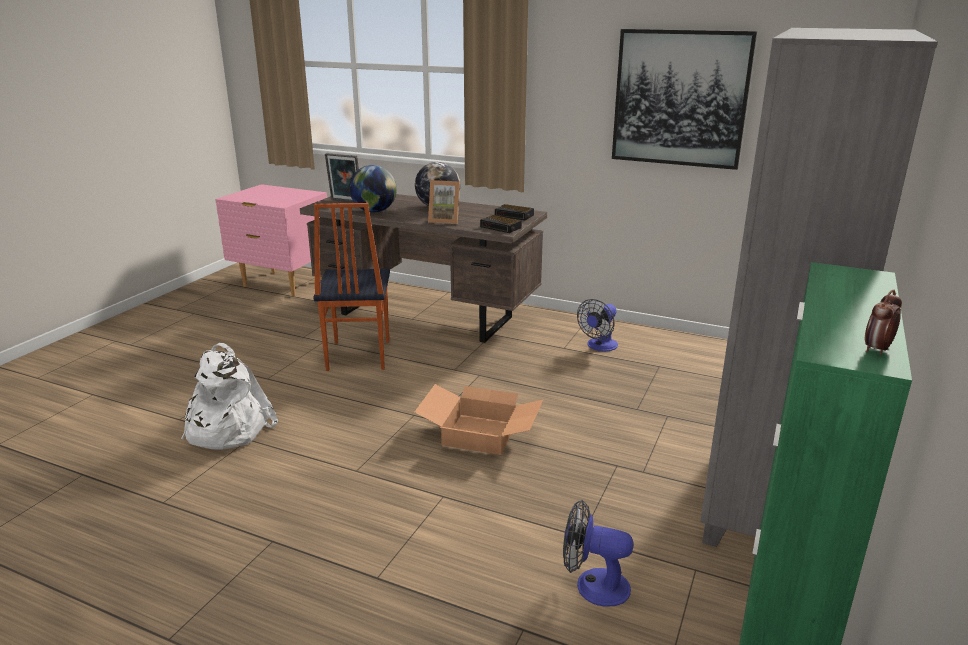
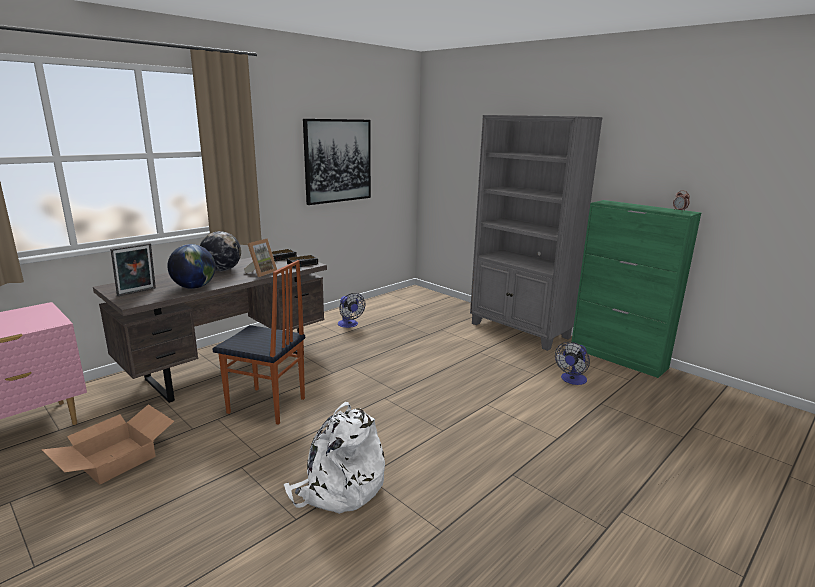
camera: 70 degrees left, 5 degrees down
(481, 433) = (425, 380): cardboard box -> cardboard box (116, 458)

